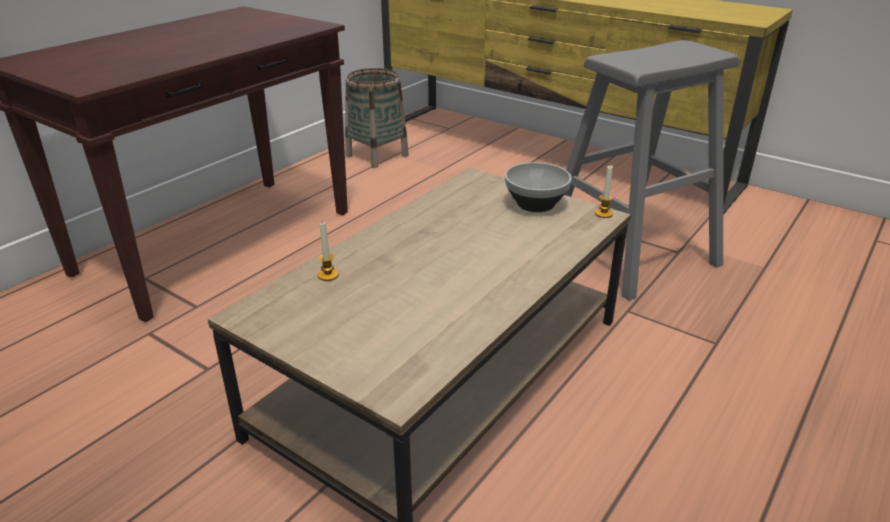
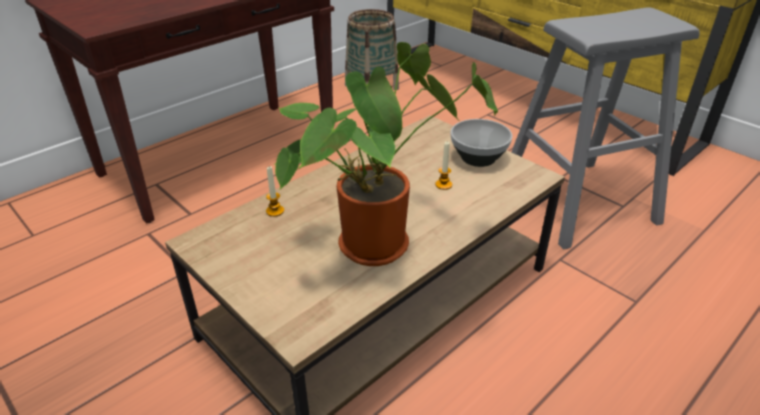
camera: 10 degrees right, 5 degrees up
(454, 293) = (377, 241): none -> potted plant
(603, 214) = (539, 174): candle -> candle (443, 185)

